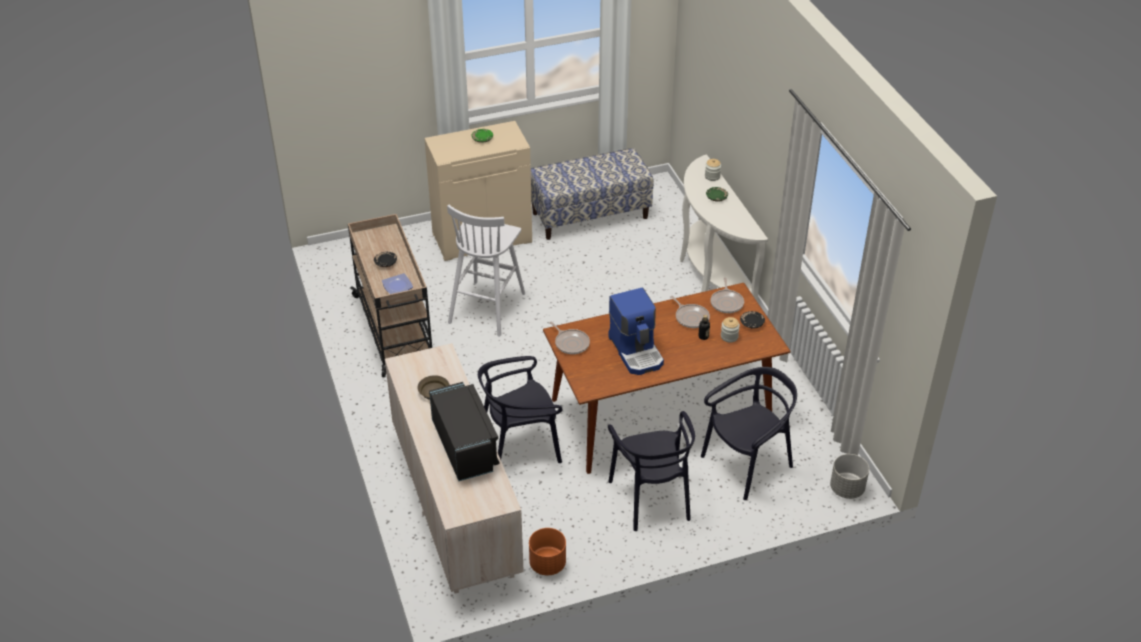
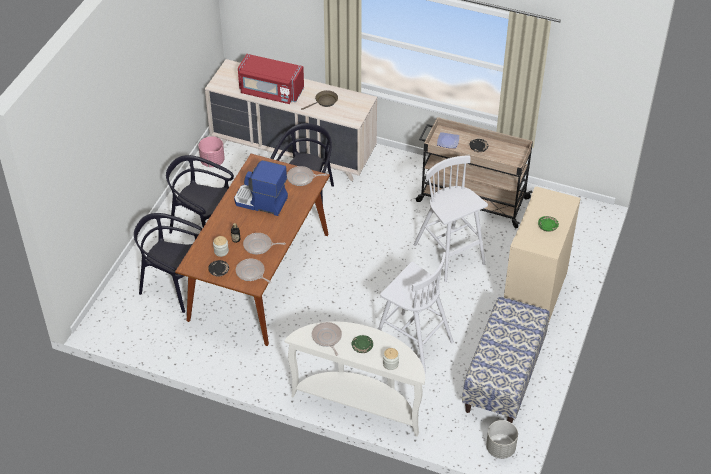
camera: 130 degrees right, 5 degrees up
(465, 446) = (271, 91): black microwave -> red microwave
(547, 564) = (212, 161): orange planter -> pink planter
(616, 277) = (412, 342): none -> white stool
(734, 219) = (327, 338): none -> frying pan
(747, 464) = (173, 286): black chair -> black chair turned 105 degrees clockwise
(847, 489) = (101, 317): grey planter -> grey planter (500, 448)

